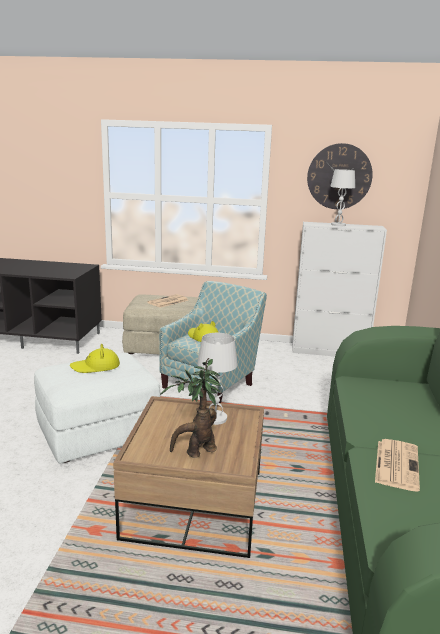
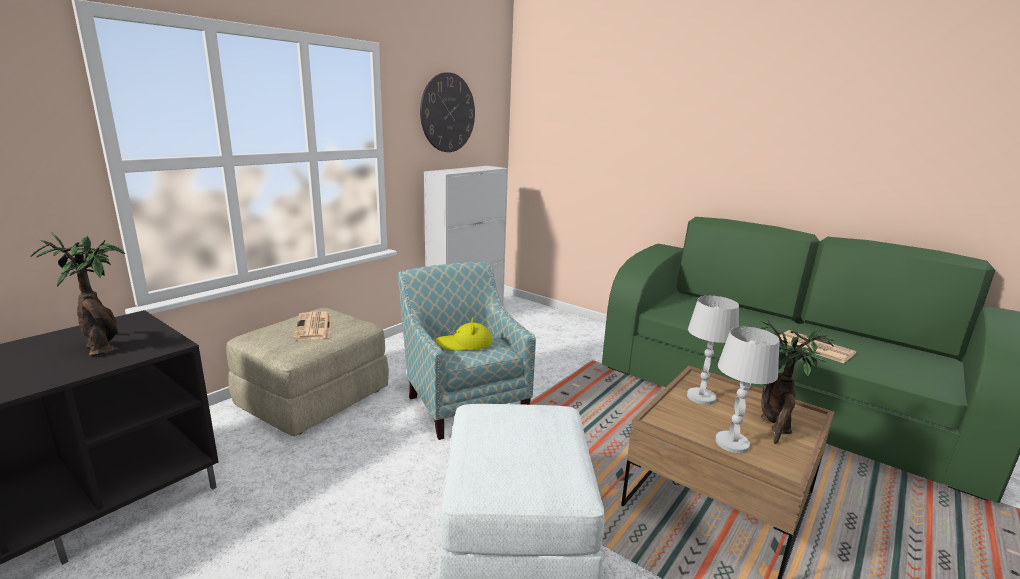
camera: 60 degrees left, 0 degrees up
(59, 270) = (103, 347): none -> potted plant
(96, 367) = (506, 439): yellow hat -> none
(338, 225) = (465, 170): white table lamp -> white table lamp (732, 443)

